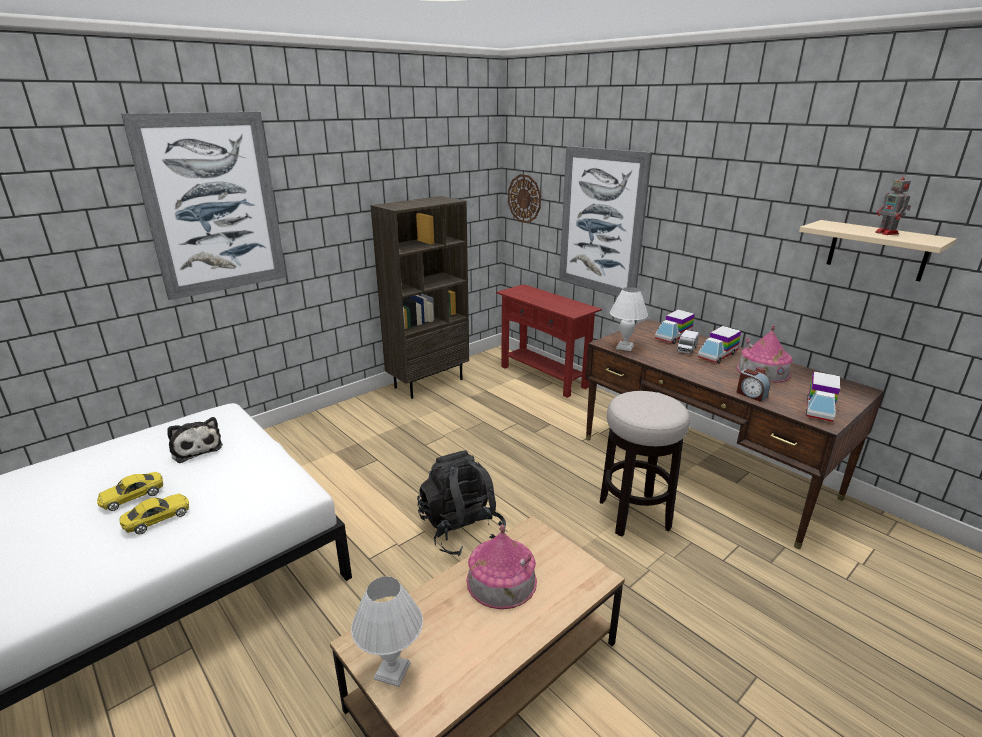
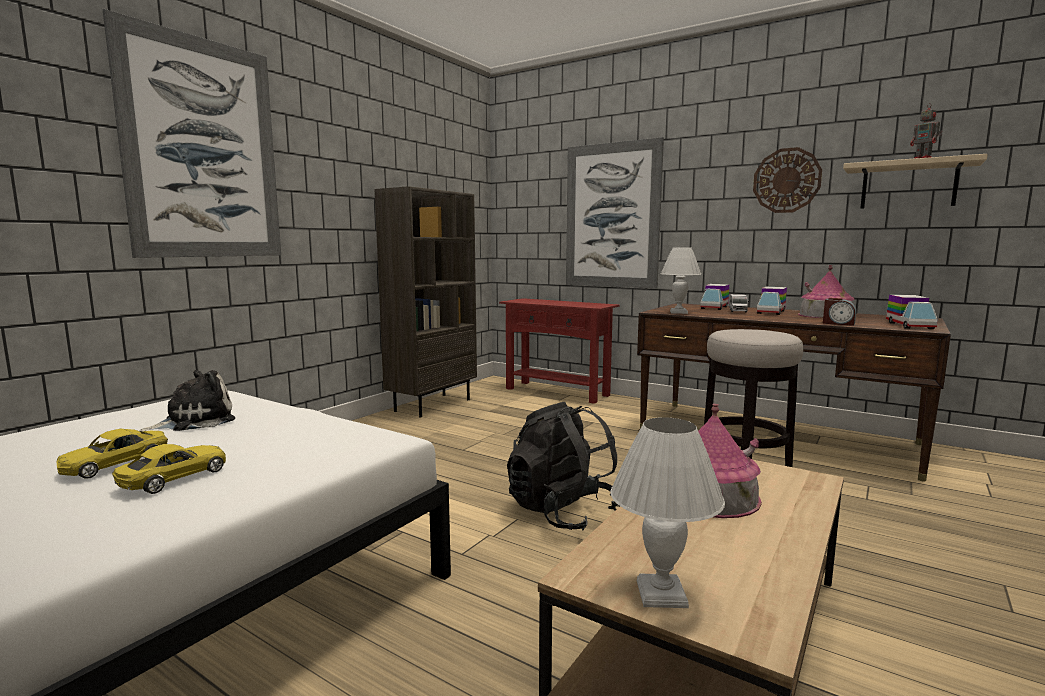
camera: 15 degrees left, 15 degrees down
(196, 448) = (195, 421): plush toy -> plush toy turned 75 degrees counterclockwise
(524, 198) = (519, 208): wall clock -> wall clock (786, 180)

